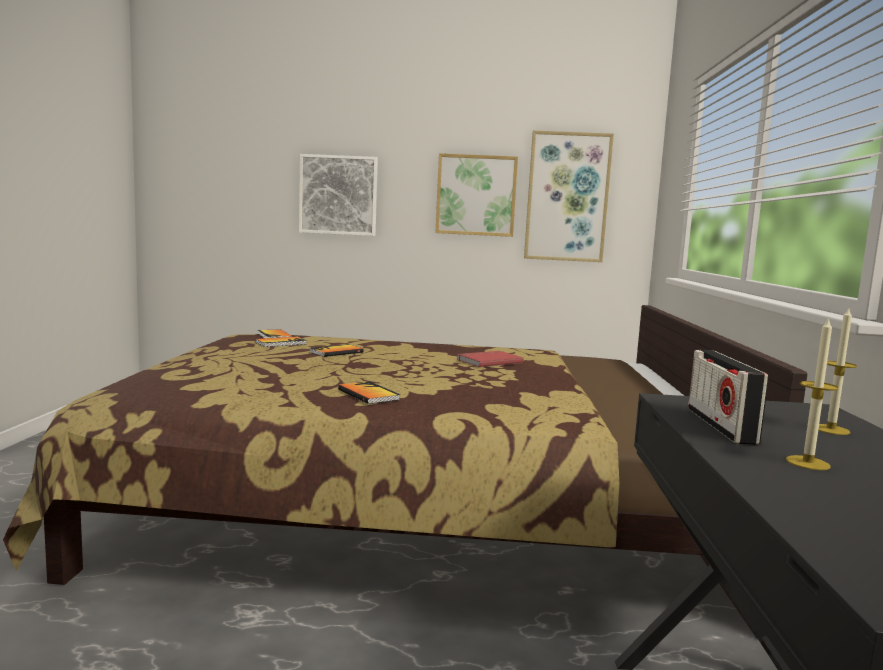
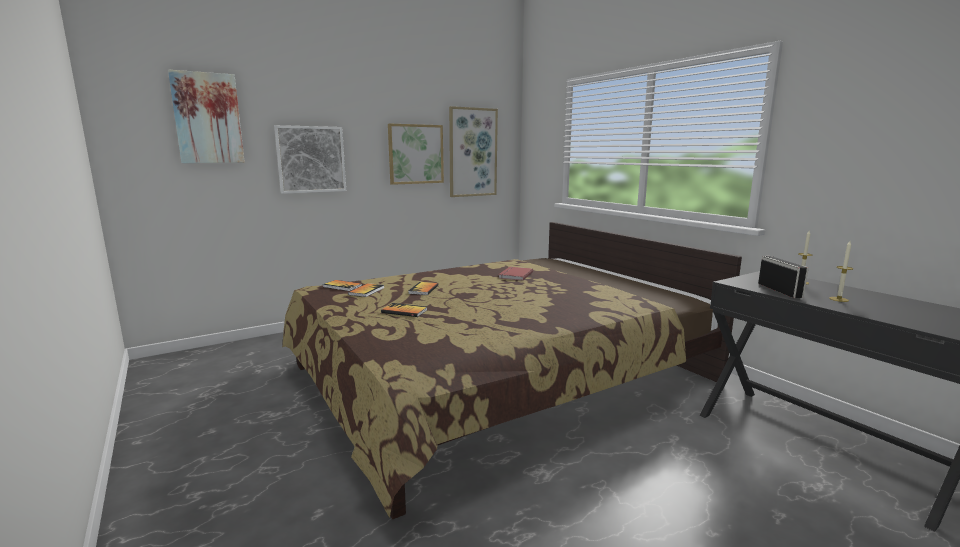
camera: 35 degrees left, 5 degrees up
(236, 146) = (207, 118): none -> picture
(368, 394) = (531, 314): book -> book (404, 311)
(720, 425) = (779, 290): radio -> radio turned 150 degrees counterclockwise

